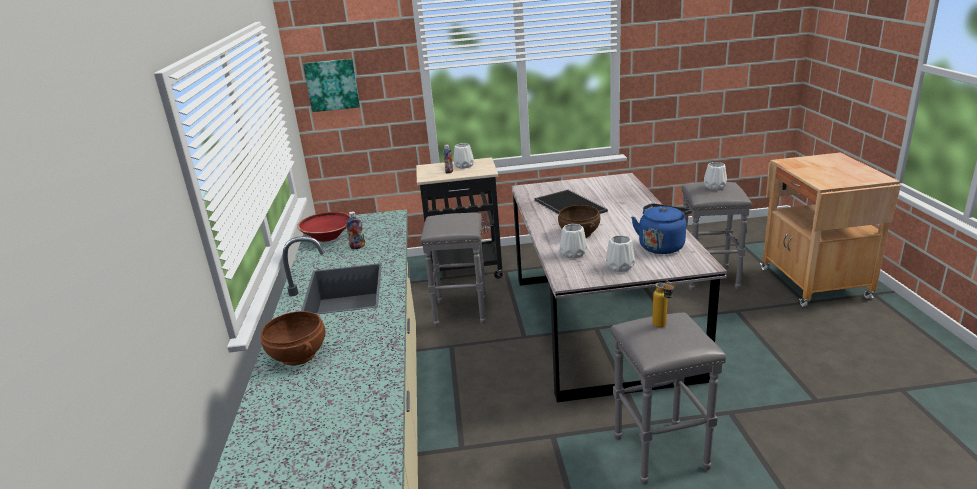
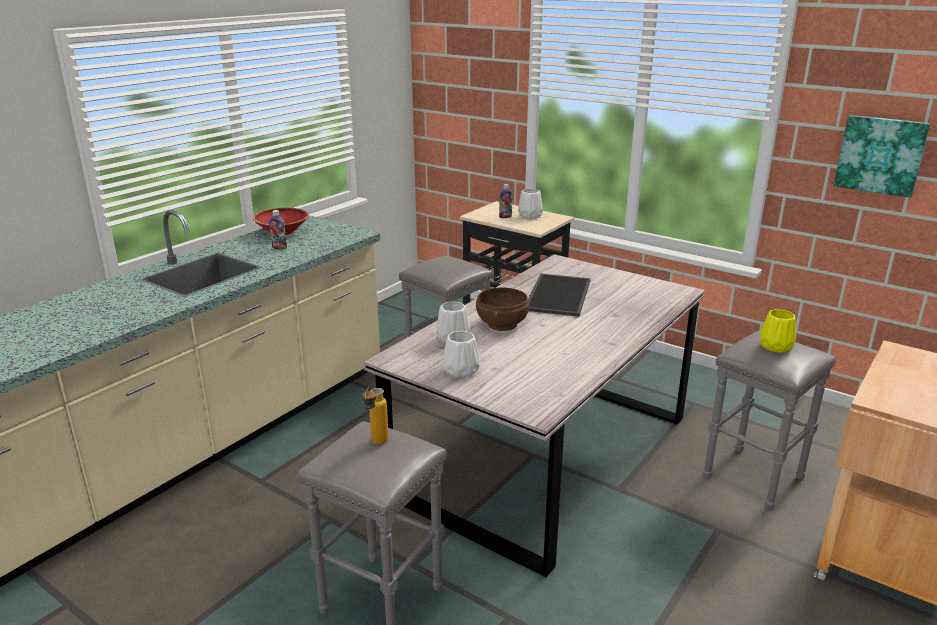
camera: 40 degrees right, 0 degrees up
(299, 355) = (79, 304): brown bowl -> none
(332, 85) = (445, 91): picture -> picture (880, 155)
(662, 246) = (546, 373): blue kettle -> none
(714, 187) = (774, 346): white vase -> yellow vase

